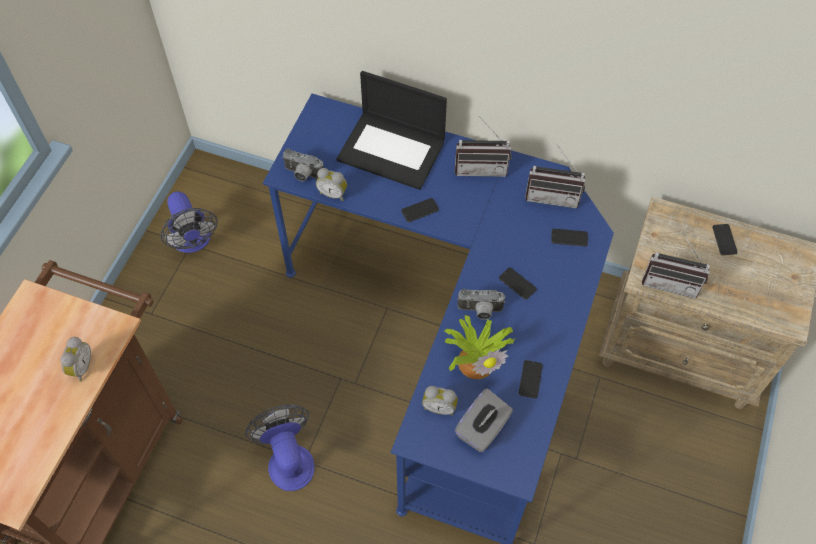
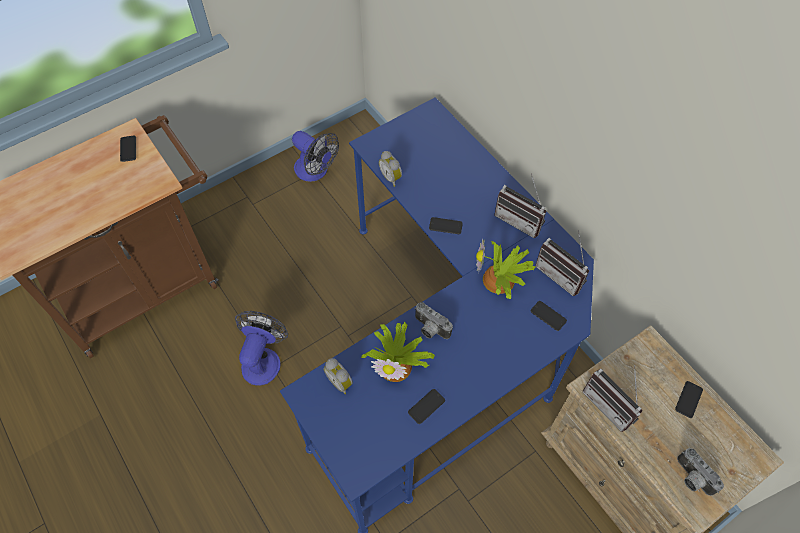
camera: 35 degrees right, 0 degrees up
(80, 367) = (119, 196): alarm clock -> none
(193, 241) = (315, 171): fan -> fan turned 60 degrees counterclockwise
(302, 175) = (380, 152): camera -> camera (691, 478)
(393, 150) = (461, 170): laptop -> none
(482, 429) = (359, 419): grey tissue box -> none
(506, 232) = (500, 281): none -> potted plant
(517, 284) = (476, 326): phone -> phone (128, 149)

